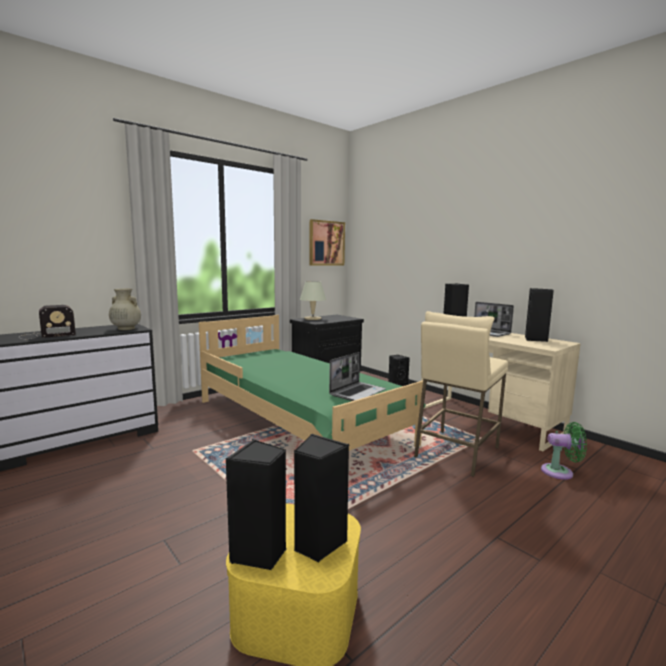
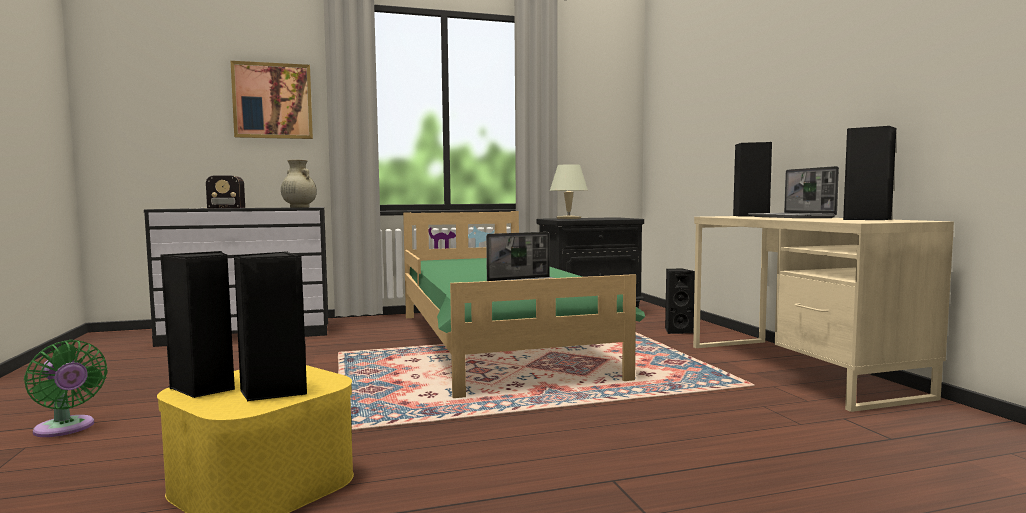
camera: 25 degrees right, 5 degrees down
(326, 243) = (605, 115): picture -> picture (273, 101)
(456, 452) = (683, 393): beige stool -> none
(560, 472) = (847, 437): green fan -> green fan (66, 429)

